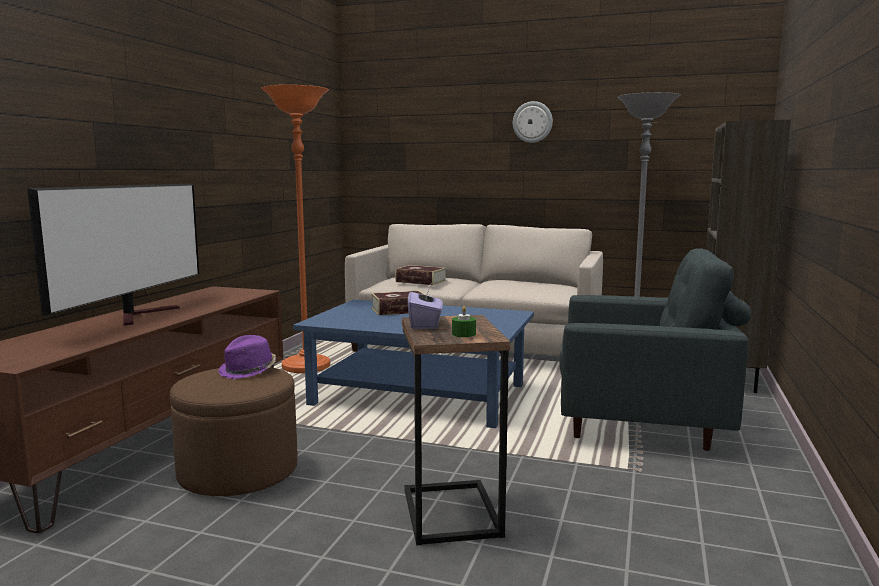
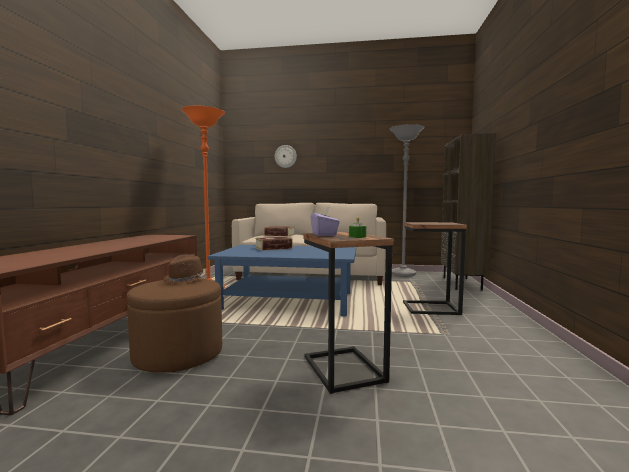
camera: 10 degrees left, 5 degrees down
(141, 315) = (100, 245): television -> none
(249, 371) = (186, 280): purple hat -> brown hat
(532, 122) = (339, 144): wall clock -> wall clock (285, 156)
(641, 423) = (431, 308): grey armchair -> side table

